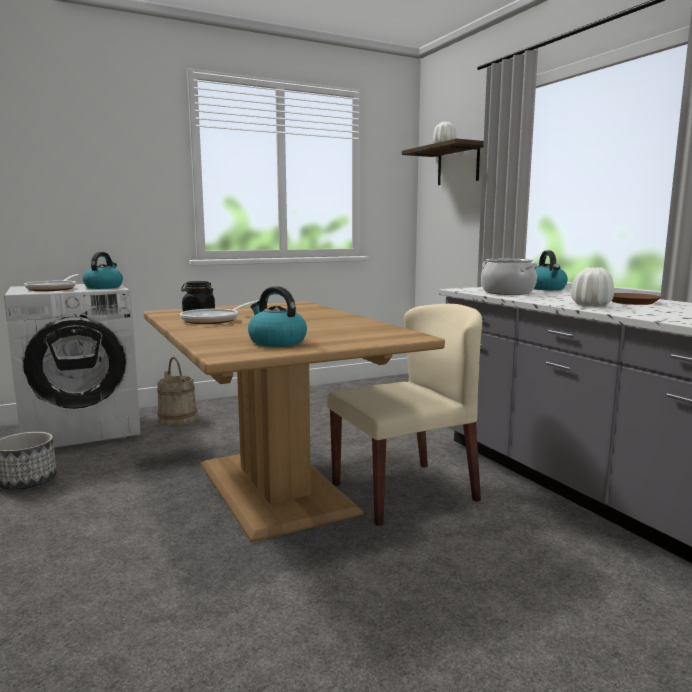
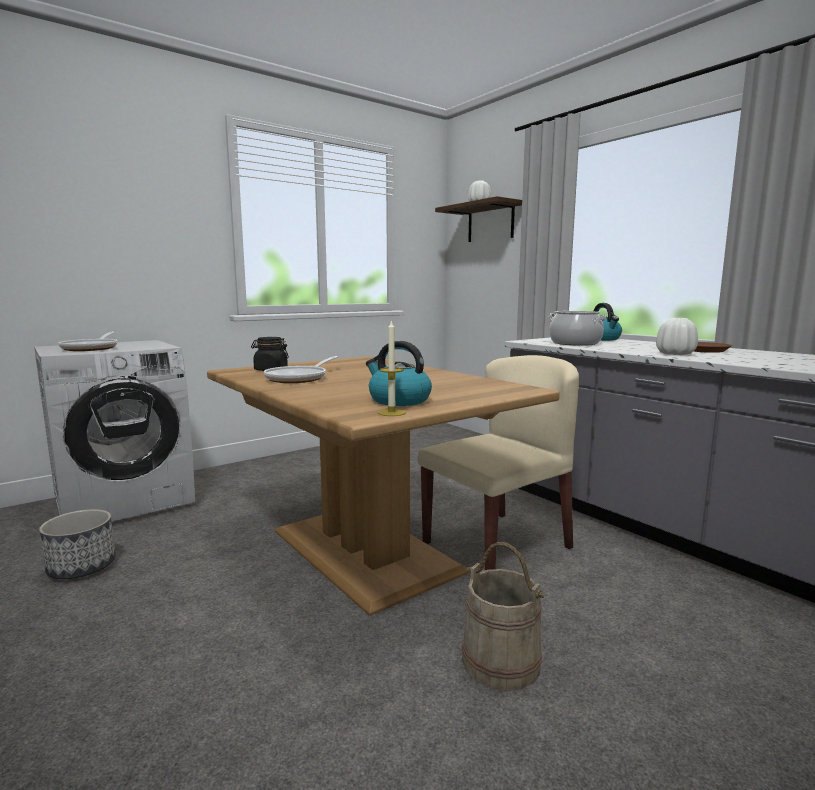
camera: 10 degrees left, 0 degrees up
(104, 287) = (148, 345): kettle -> none
(177, 418) = (227, 482): beige bucket -> beige bucket (500, 661)
(255, 352) = (391, 412): none -> candle

